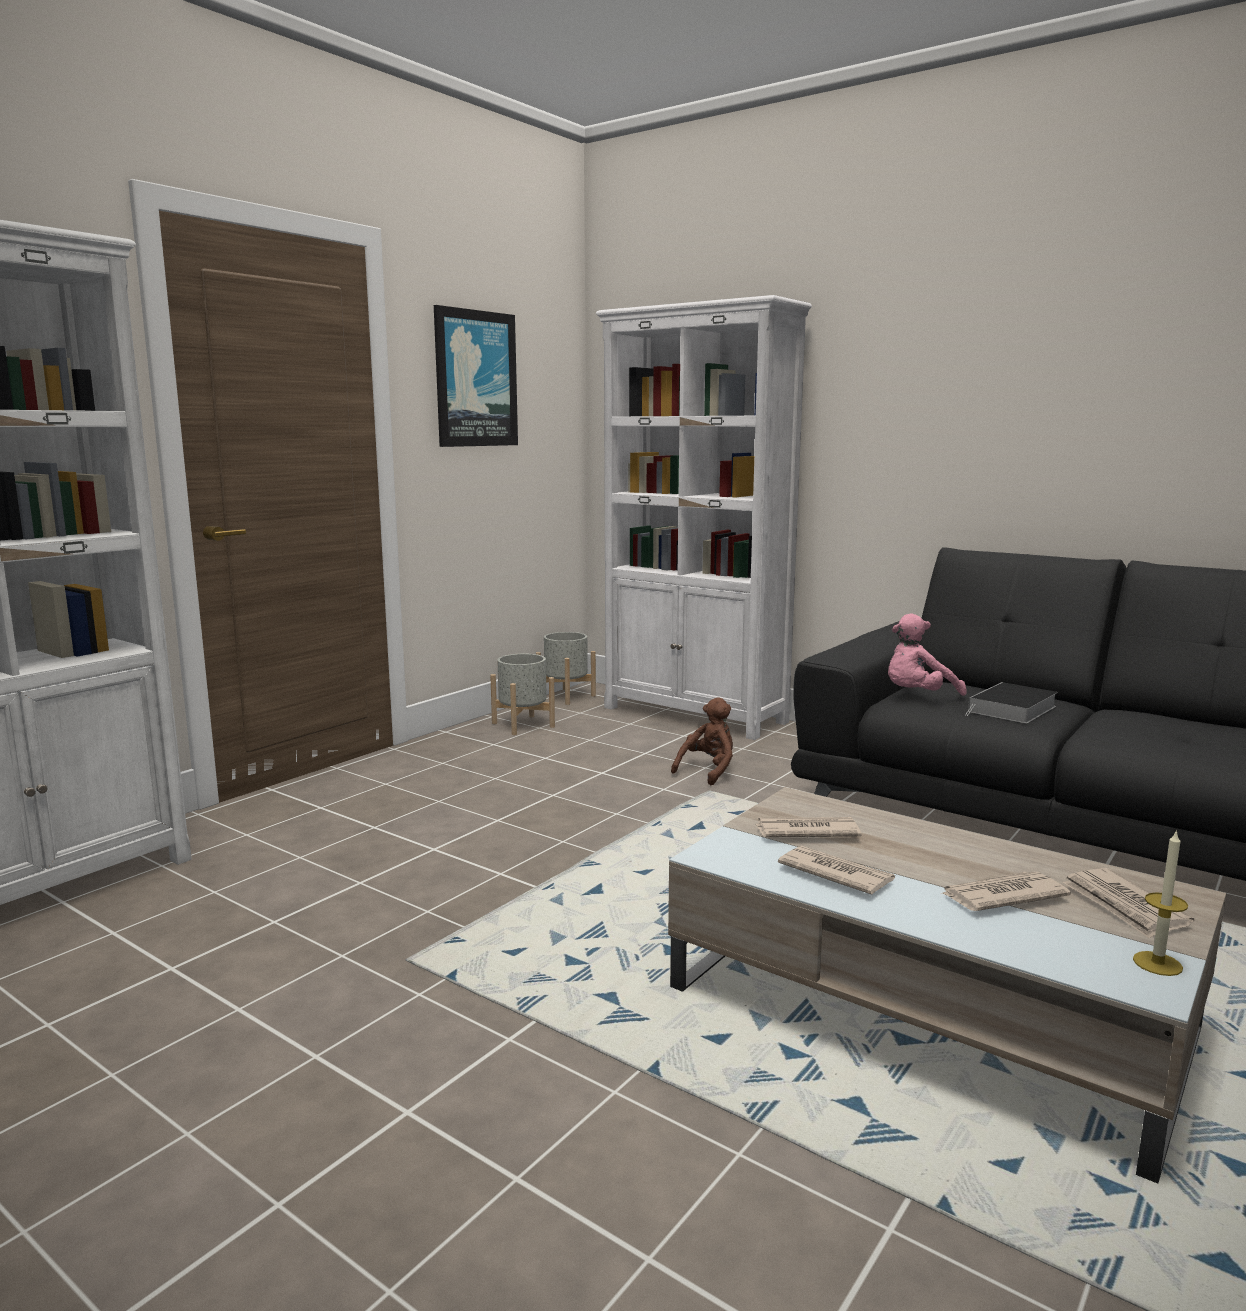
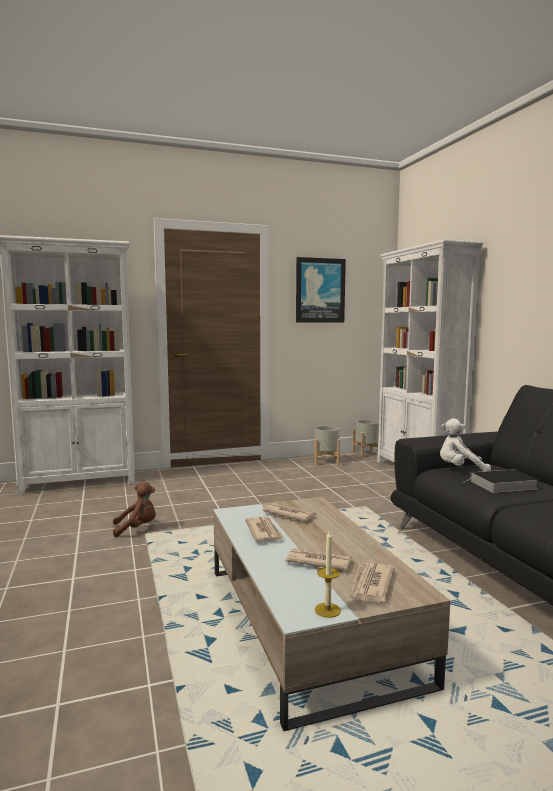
camera: 35 degrees right, 5 degrees down
(708, 771) = (381, 498): brown plush toy -> brown plush toy (137, 528)
(917, 697) = (460, 470): pink plush toy -> white plush toy

